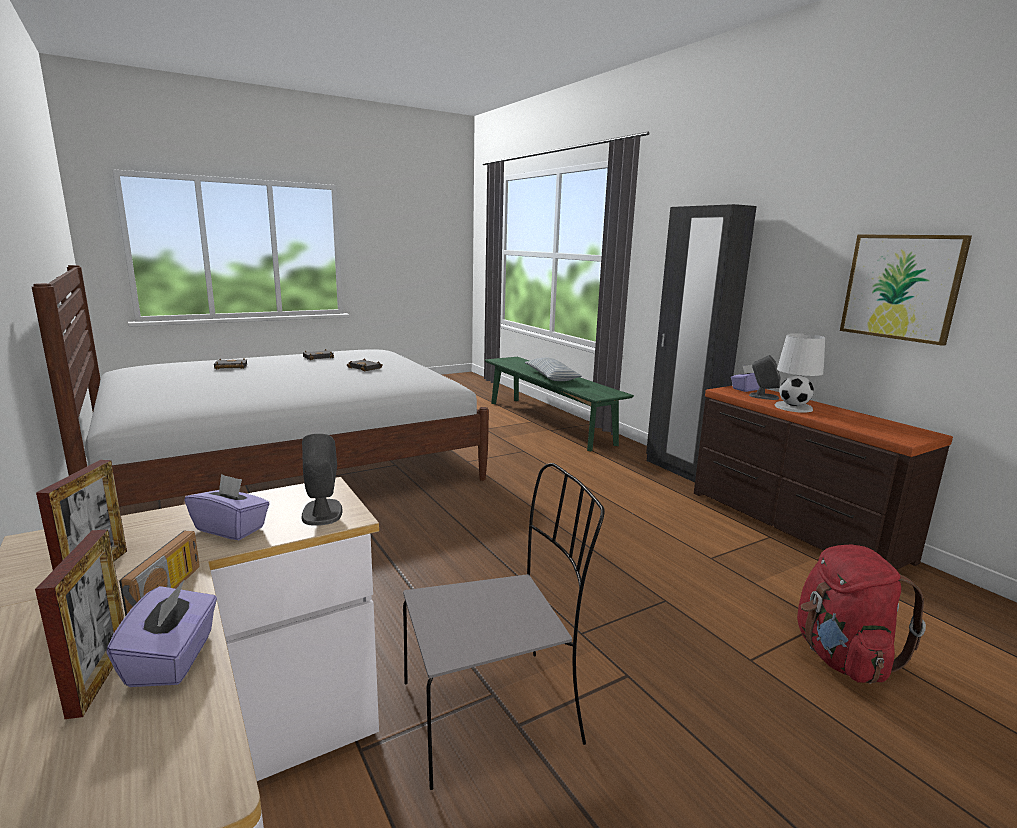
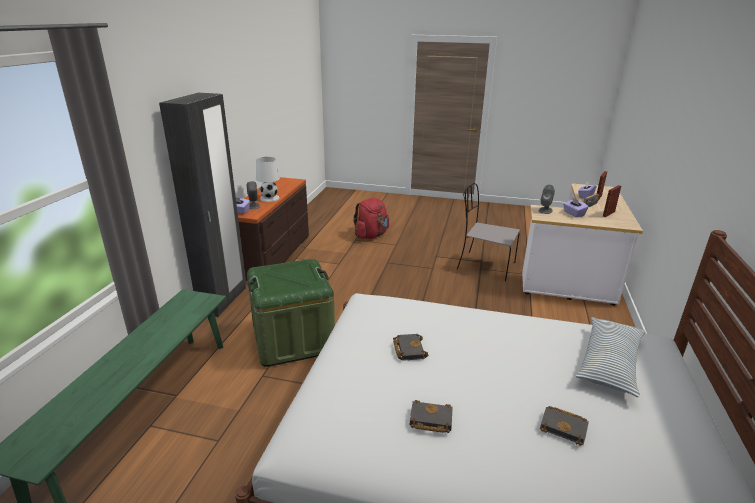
camera: 135 degrees left, 10 degrees up
(551, 377) = (143, 354): pillow -> pillow (609, 363)
(553, 472) = (293, 339): none -> green storage box
(901, 287) = (251, 122): picture -> none

